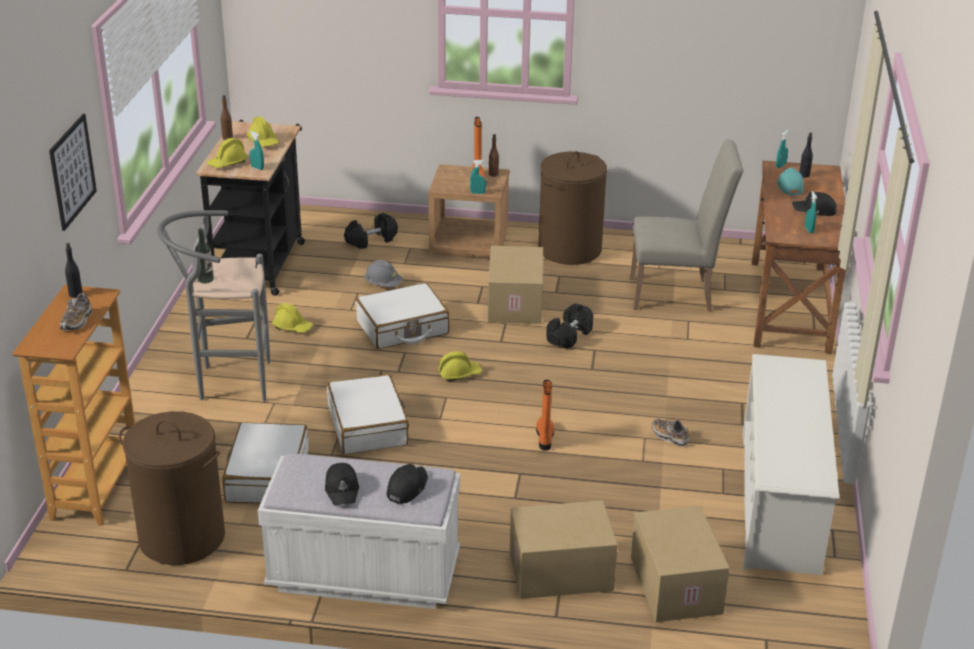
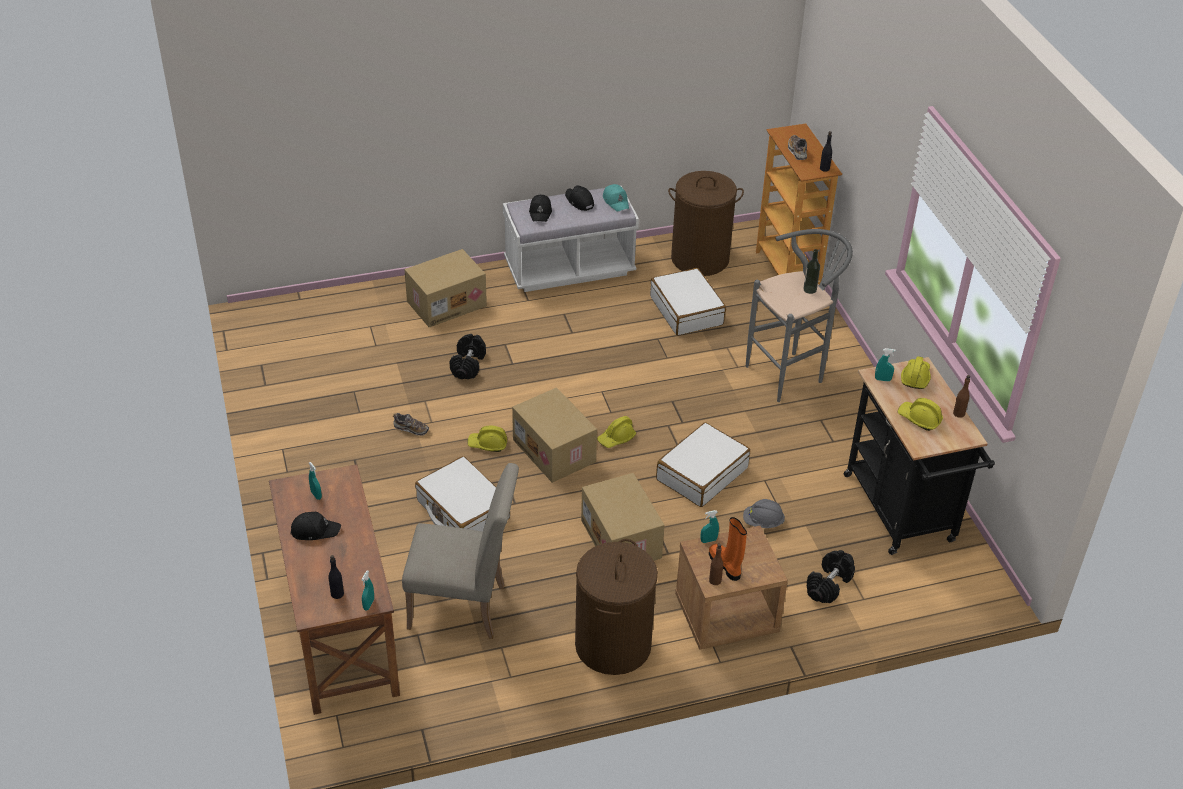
camera: 155 degrees right, 10 degrees up
(72, 171) = (878, 144): picture -> none
(292, 327) = (795, 444): yellow hard hat -> yellow hard hat (488, 444)
(368, 426) = (650, 368): white suitcase -> white suitcase (462, 510)
(545, 437) = (510, 399): orange boot -> none
(569, 336) = (546, 512): black dumbbell -> black dumbbell (468, 365)
(674, 585) = (368, 315): cardboard box -> cardboard box (555, 451)
(677, 294) = (465, 608): beige chair -> beige chair turned 150 degrees counterclockwise
(780, 502) = (308, 396): white shoe rack -> none
(789, 186) = (350, 565): turquoise cap -> turquoise cap (616, 201)

